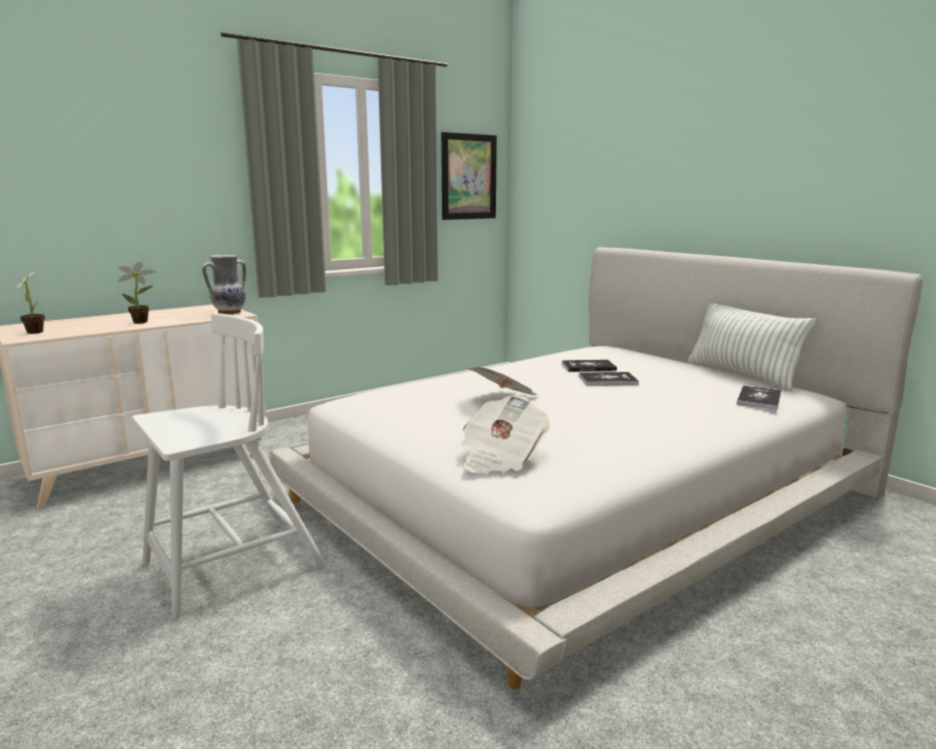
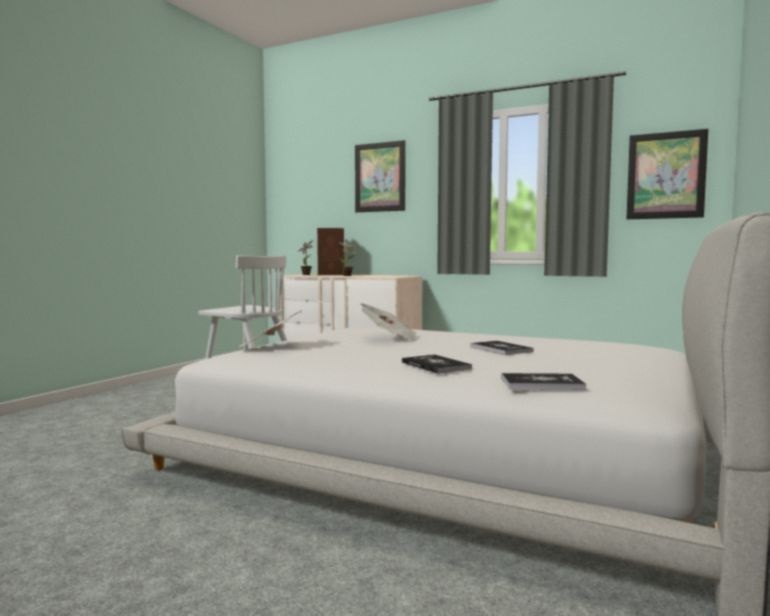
camera: 65 degrees right, 10 degrees down
(80, 323) = (332, 274): none -> brown speaker
(126, 147) = (380, 177): none -> picture
(229, 312) = (394, 276): vase -> none
(588, 367) = (536, 344): book -> book (435, 365)
(741, 374) = (657, 380): pillow -> none

